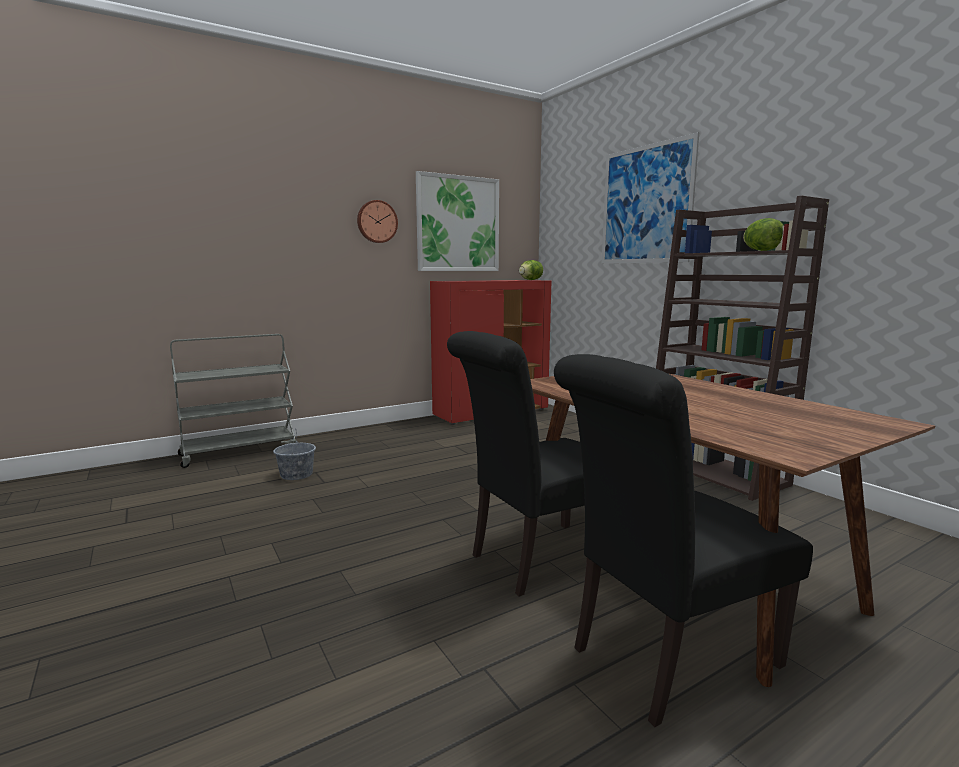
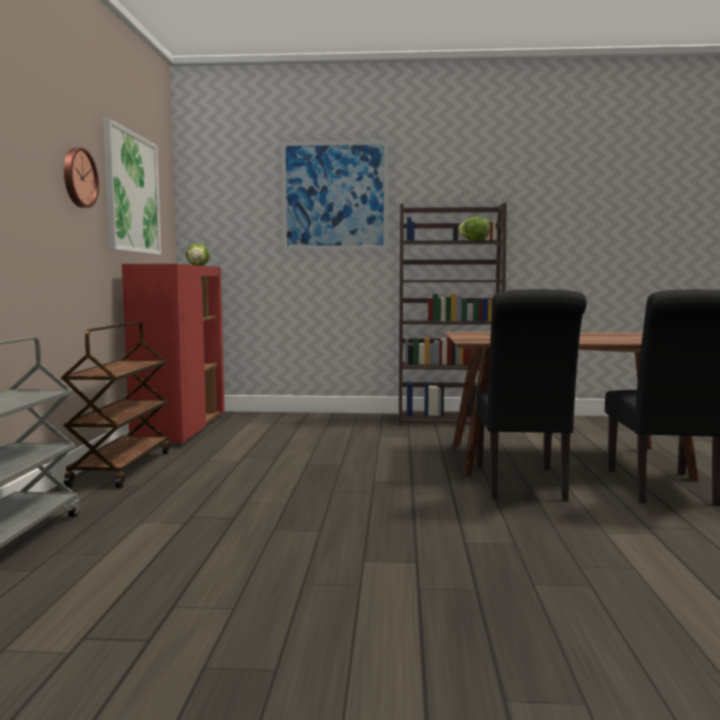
camera: 55 degrees left, 5 degrees down
(296, 474) = (178, 526): grey bucket -> none
(386, 429) = (121, 468): none -> brown cart

